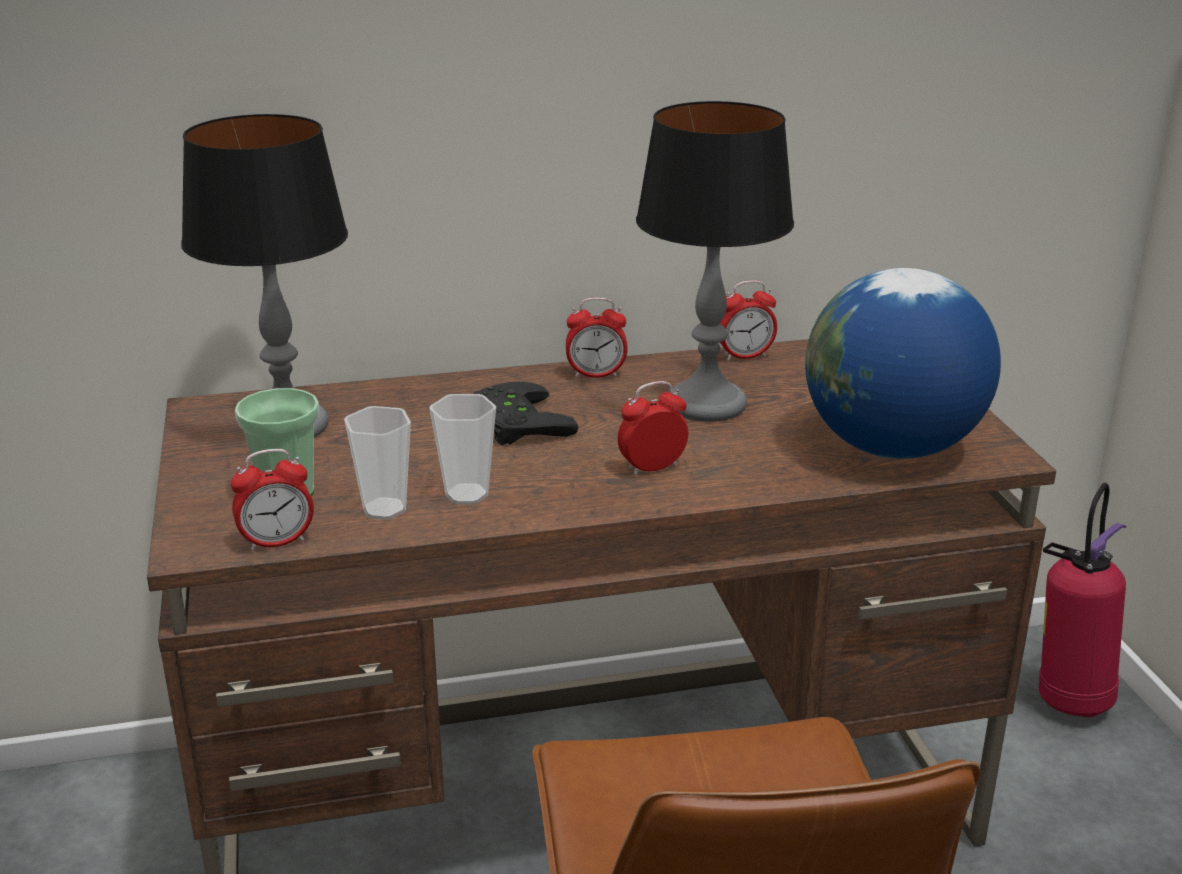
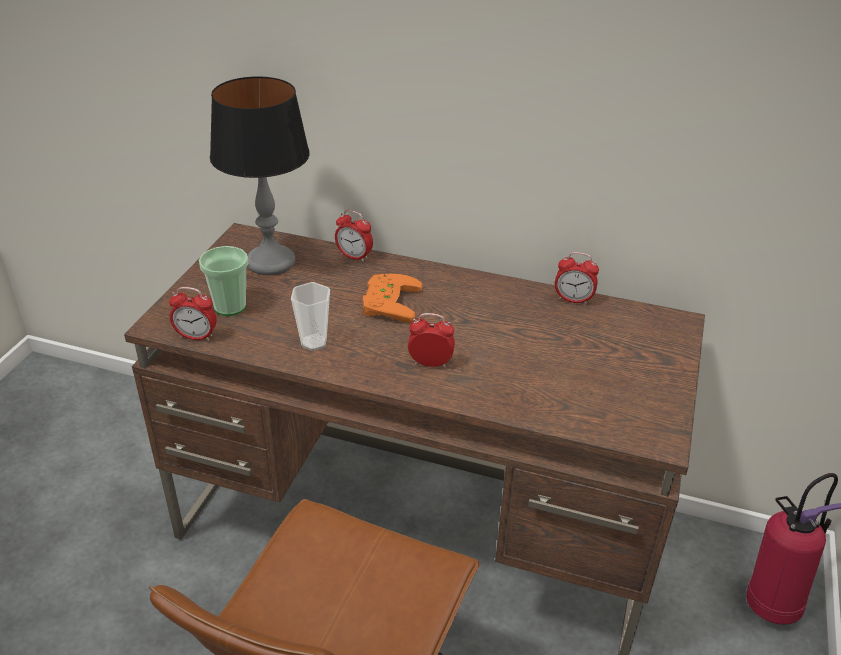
camera: 30 degrees right, 10 degrees up
(384, 509) = (264, 336): cup -> none
(514, 423) = (387, 302): black game controller -> orange game controller
(596, 375) = (467, 283): alarm clock -> alarm clock (354, 256)
(706, 404) = (510, 328): table lamp -> none
(891, 447) = (592, 405): globe -> none

